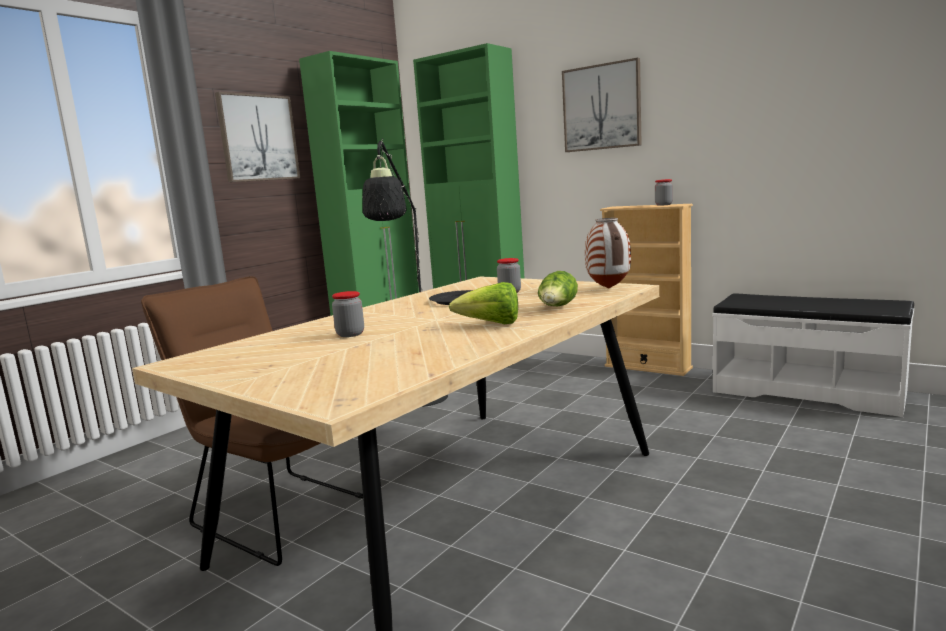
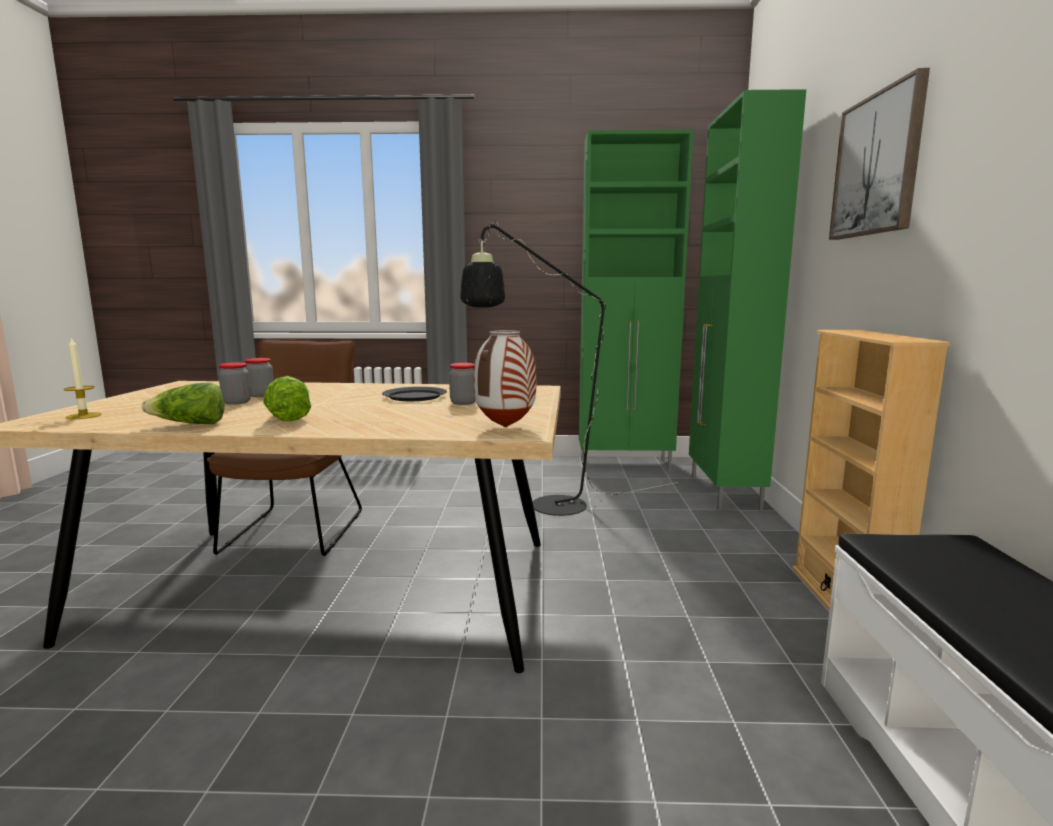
camera: 55 degrees right, 0 degrees up
(258, 138) = (529, 223): picture -> none
(339, 384) = (83, 416): none -> candle
(557, 307) = (375, 424): lettuce -> lettuce (190, 424)
(663, 205) = (895, 336): jar -> jar (236, 402)

